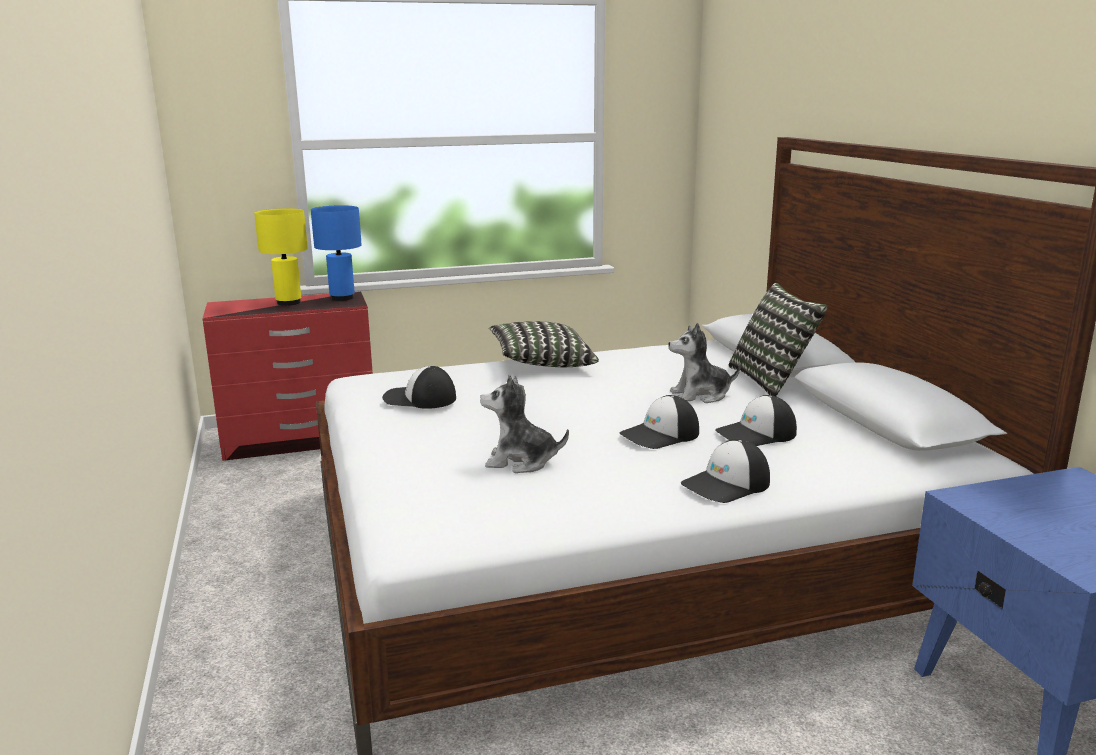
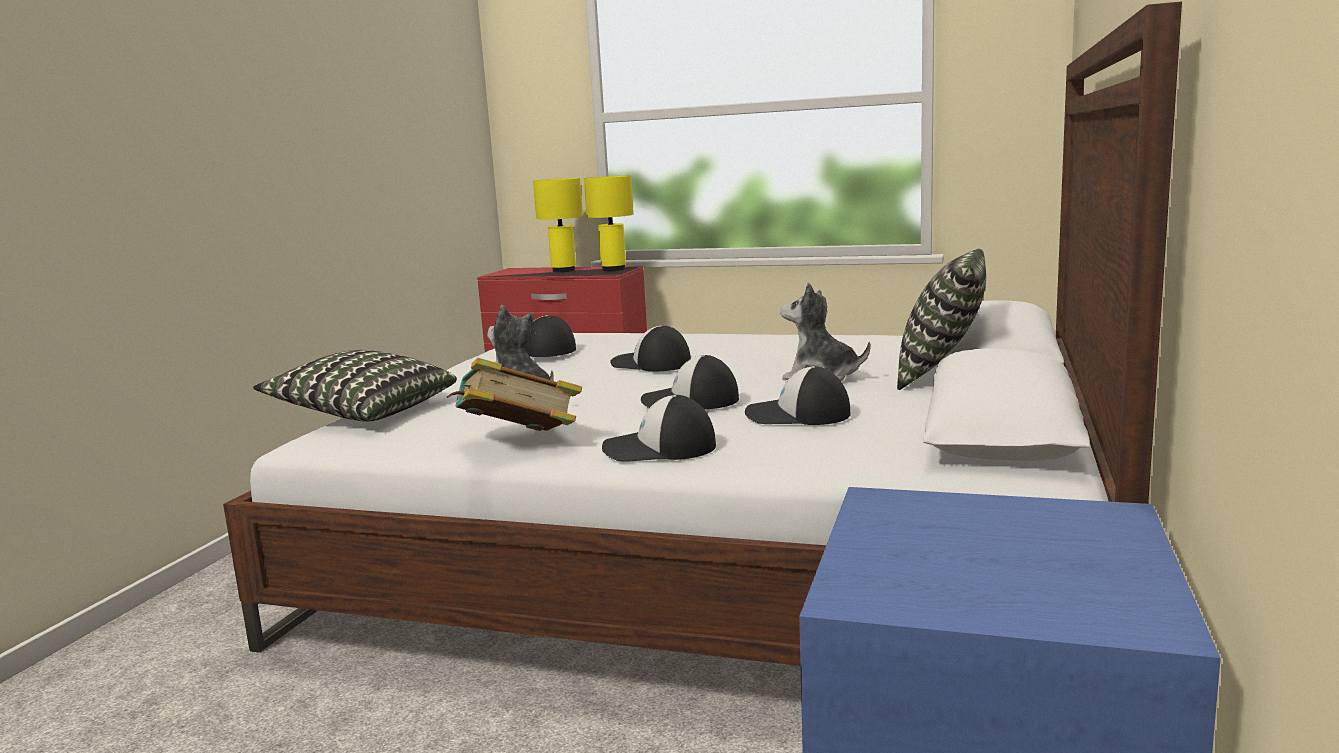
camera: 35 degrees right, 5 degrees down
(341, 298) = (613, 269): blue table lamp -> yellow table lamp
(541, 363) = (720, 338): pillow -> pillow (364, 412)
(551, 401) = (650, 364): none -> cap
(614, 504) = (517, 443): none -> book

